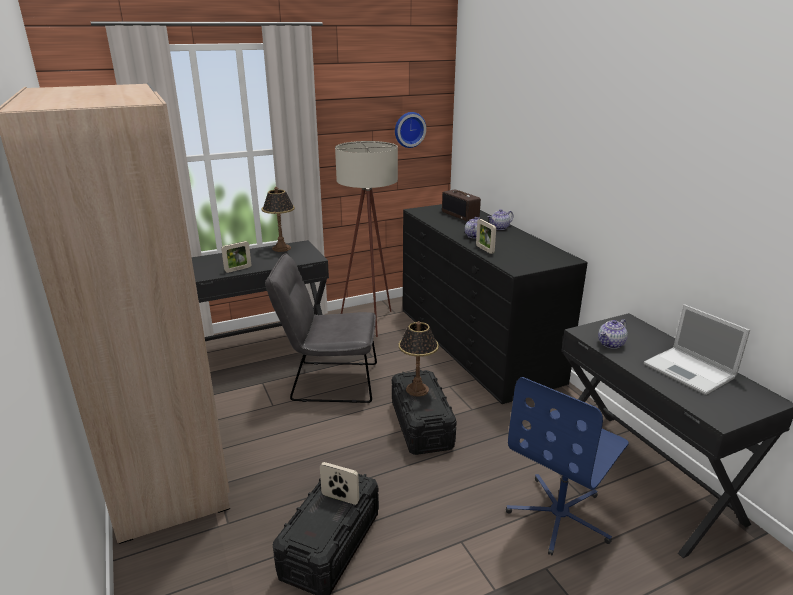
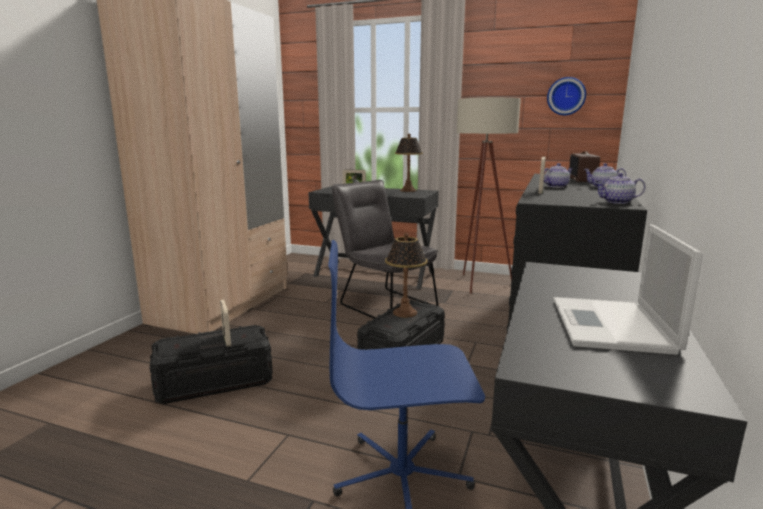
camera: 45 degrees right, 10 degrees down
(611, 344) = (554, 281): teapot -> teapot (617, 202)

